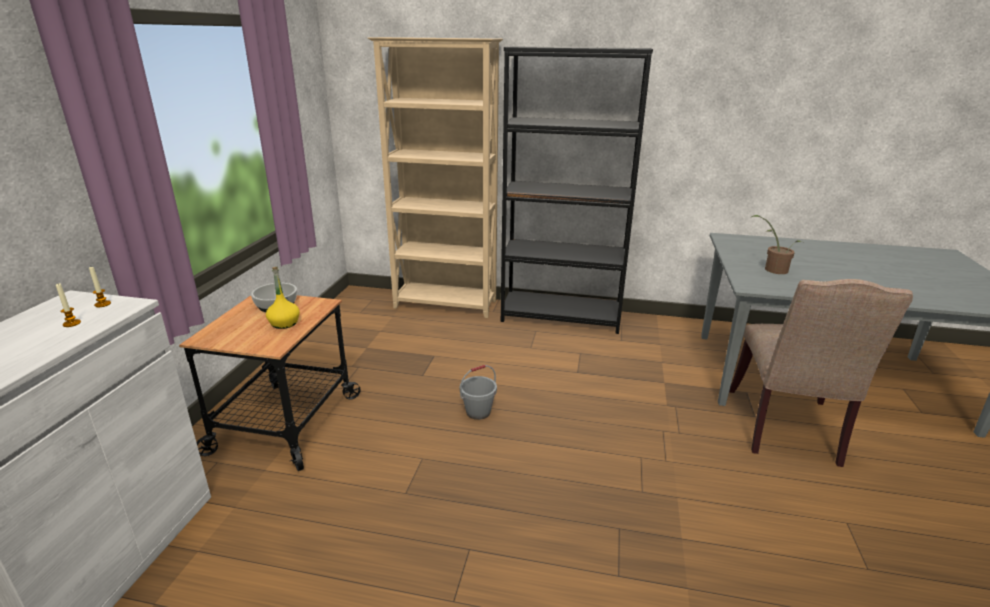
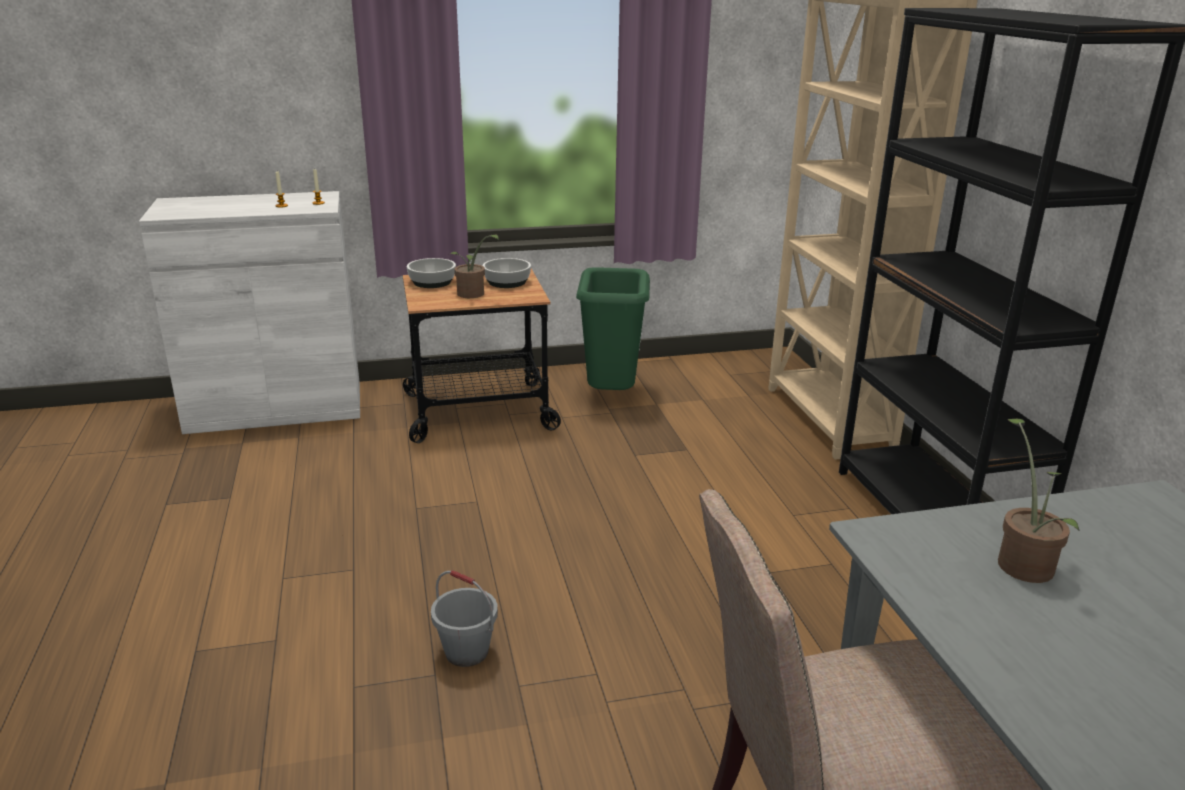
camera: 65 degrees right, 0 degrees up
(224, 334) = (433, 282): none -> bowl
(284, 323) = (473, 295): yellow bottle -> potted plant
(338, 361) = (611, 398): none -> green trash can
(478, 412) = (592, 513): grey bucket -> grey bucket (467, 652)

